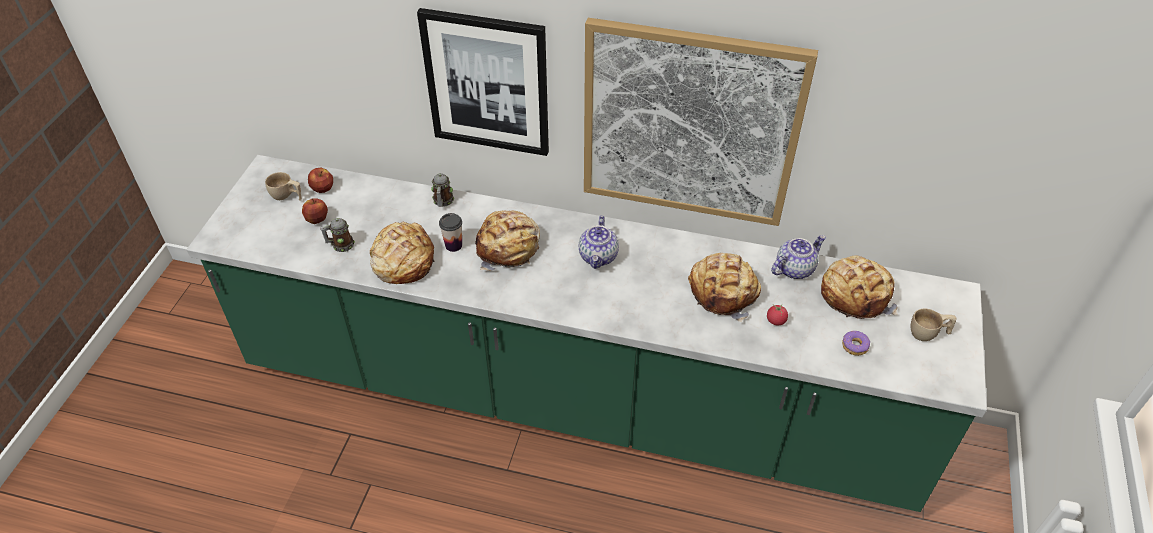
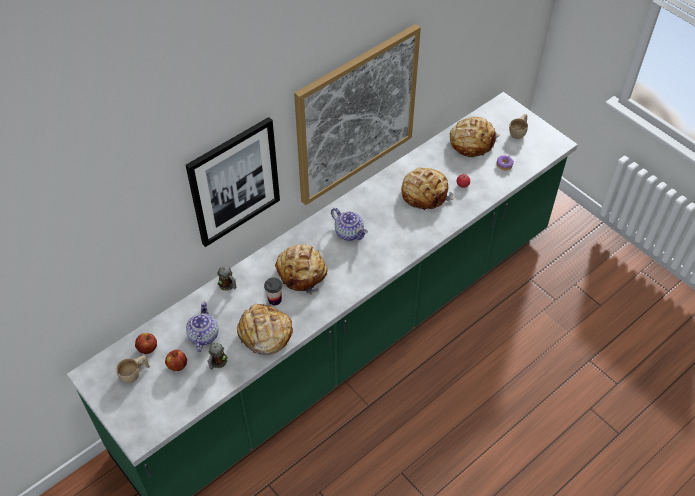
camera: 55 degrees left, 5 degrees up
(794, 268) = (433, 153): teapot -> teapot (203, 335)

